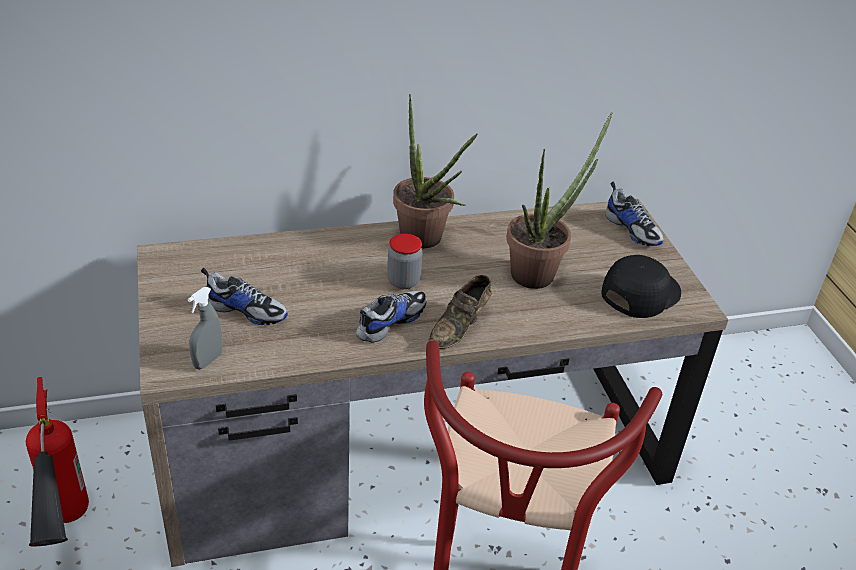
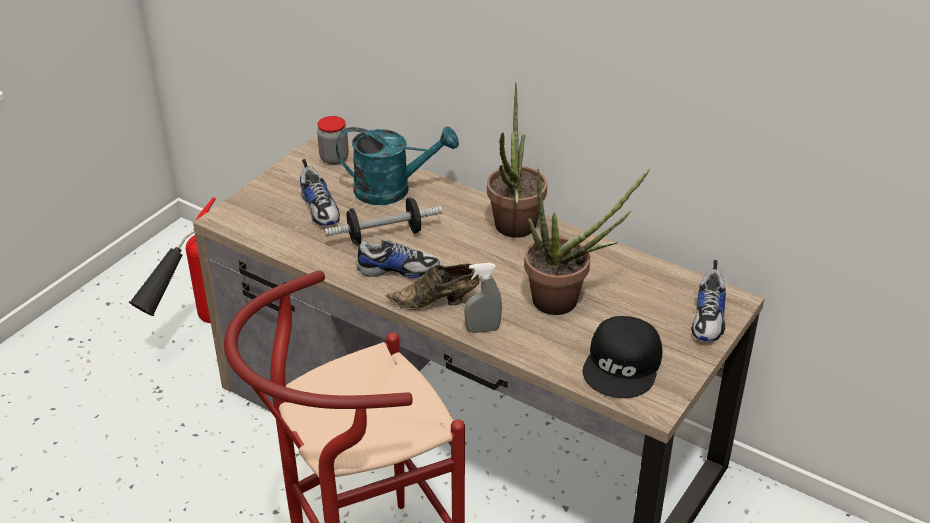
camera: 50 degrees right, 0 degrees up
(207, 361) = (253, 225): grey spray bottle -> grey spray bottle (482, 329)
(284, 261) = (393, 190): none -> turquoise watering can
(337, 301) = (384, 235): none -> dumbbell
(403, 281) = (450, 248): jar -> jar (334, 158)
(639, 292) = (623, 365): black cap -> black cap turned 105 degrees clockwise

